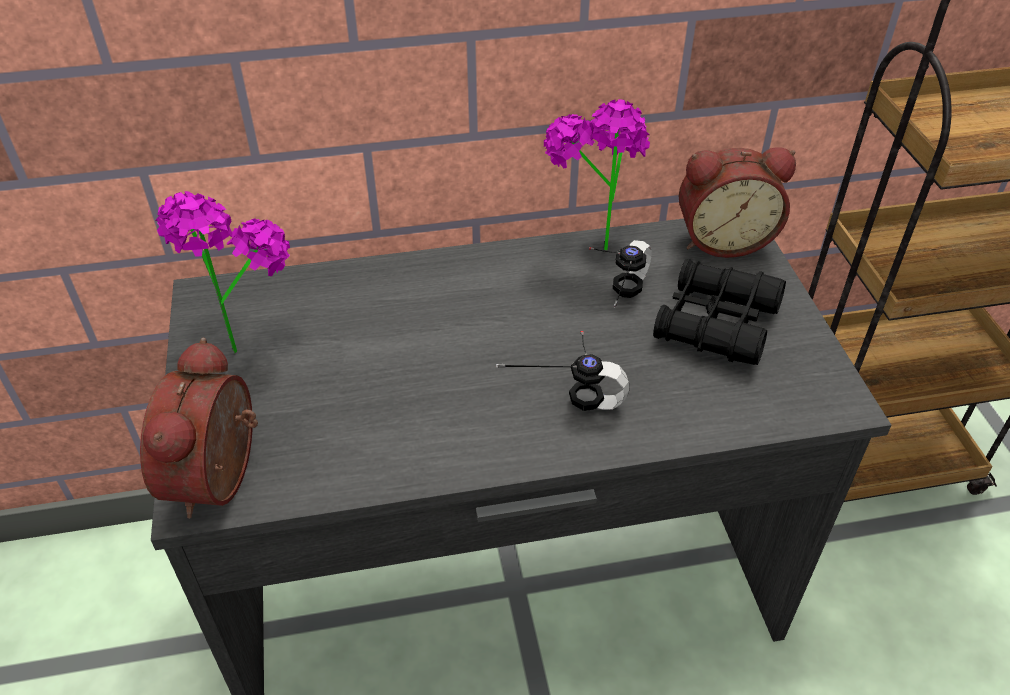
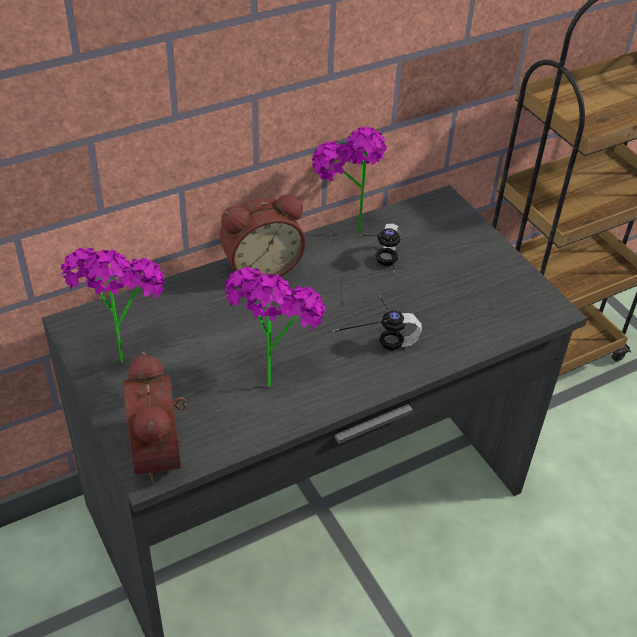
camera: 20 degrees left, 0 degrees up
(409, 404) = (270, 372): none -> potted plant
(716, 323) = (454, 273): black binoculars -> none
(723, 239) = (436, 211): alarm clock -> alarm clock (261, 266)

